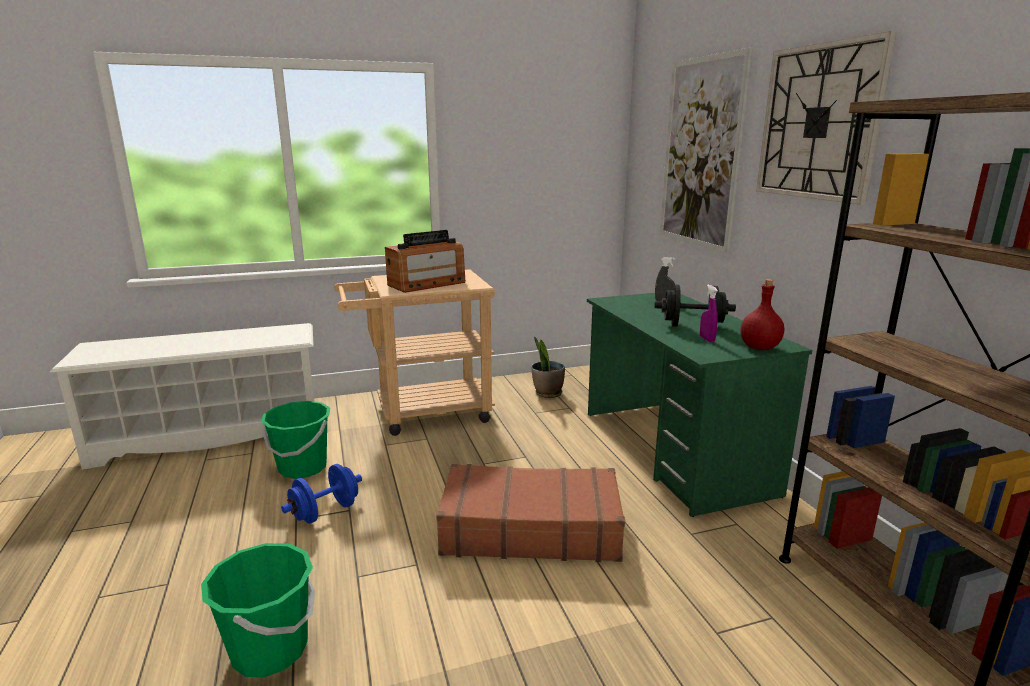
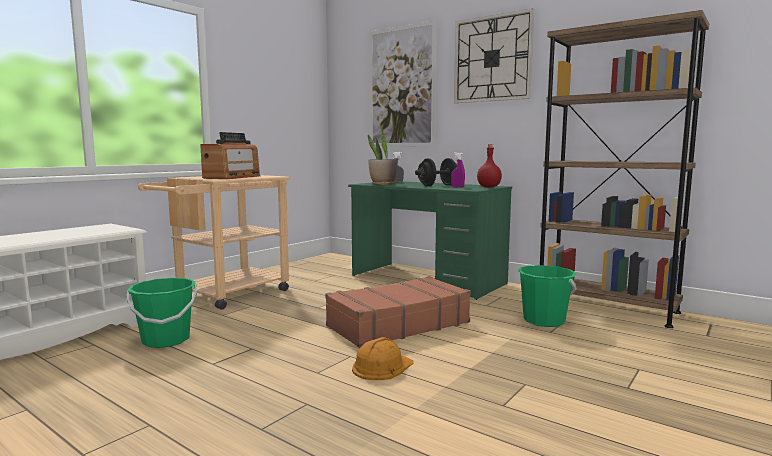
camera: 35 degrees left, 10 degrees down
(270, 650) = (313, 419): green bucket -> green bucket (544, 320)
(325, 512) = (233, 354): blue dumbbell -> none
(424, 598) = (382, 366): none -> orange hard hat
(547, 393) = (308, 271): potted plant -> potted plant (382, 184)

